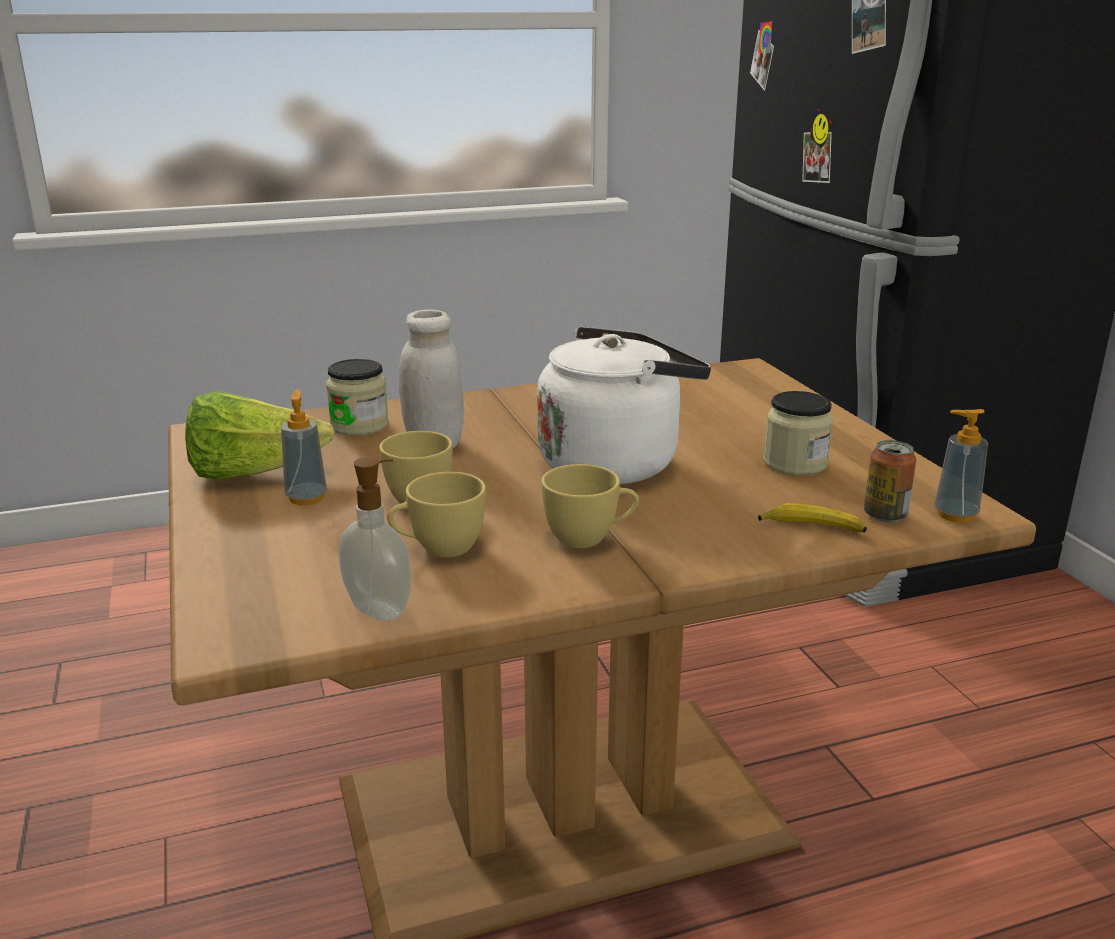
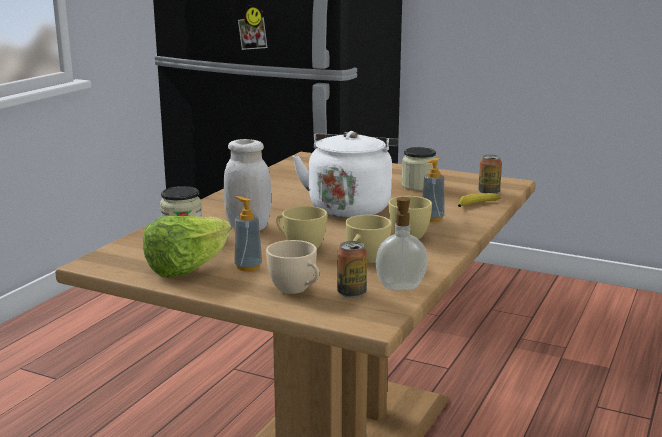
camera: 45 degrees left, 5 degrees down
(271, 552) = (296, 290): none -> beige cup
(309, 587) = (351, 293): none -> can
(955, 515) = (508, 185): soap dispenser -> soap dispenser (432, 218)

